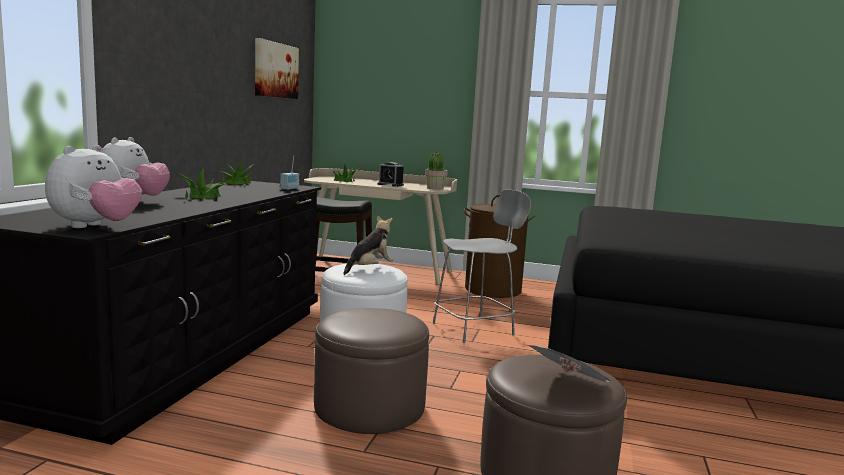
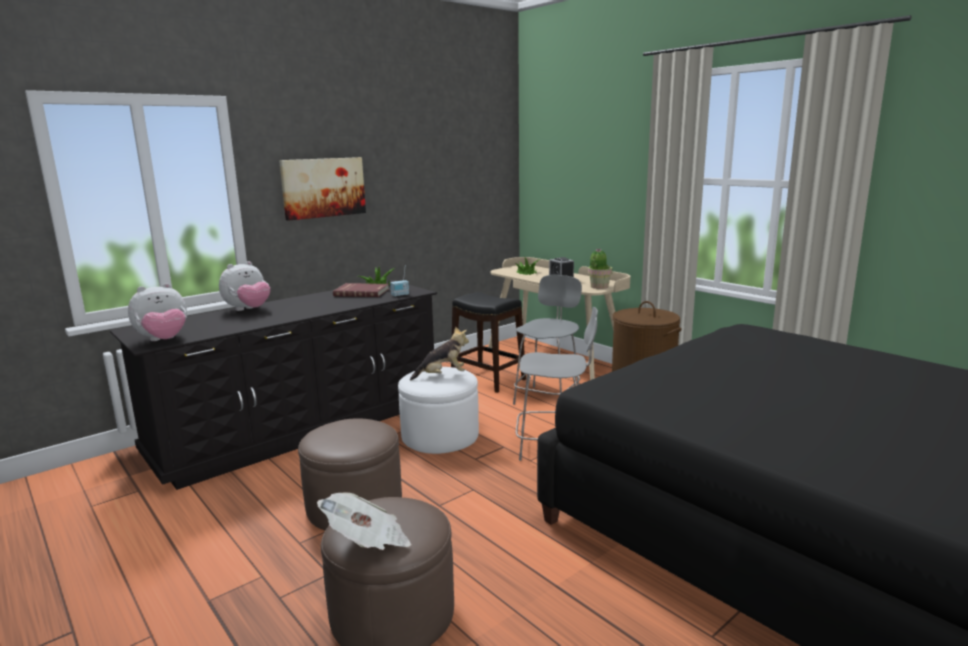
camera: 35 degrees right, 5 degrees up
(202, 196) = (307, 305): potted plant -> none
(238, 187) = (362, 292): none -> red book
(275, 70) = (457, 171): picture -> picture (323, 187)
(414, 296) = (548, 398): none -> grey chair

